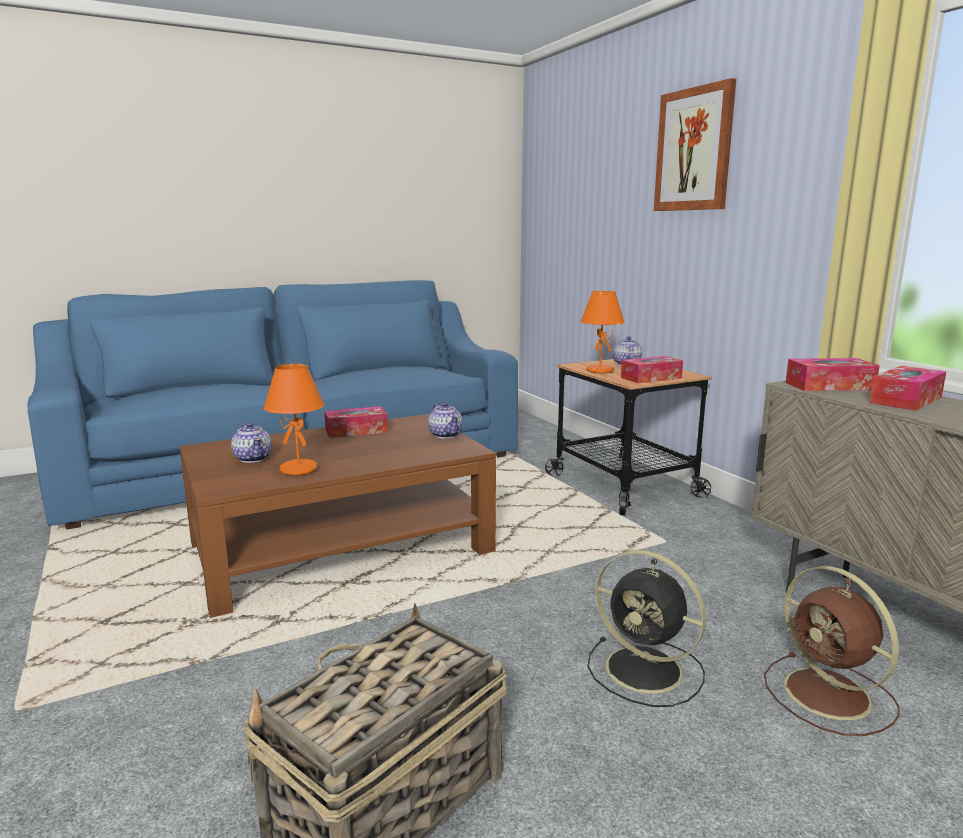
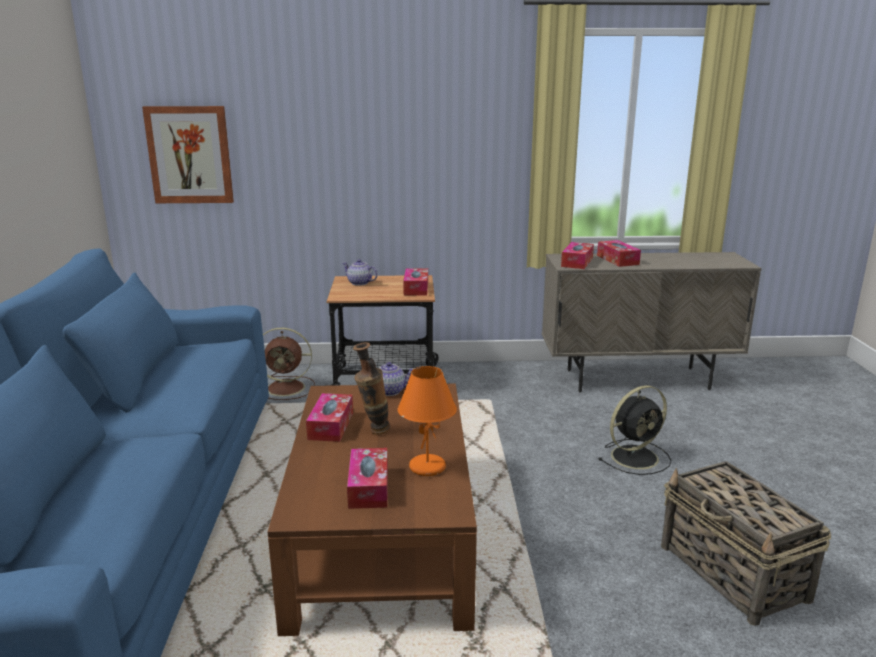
camera: 65 degrees left, 5 degrees up
(253, 458) = (368, 487): teapot -> tissue box
(356, 443) = (373, 431): none -> vase
(599, 371) = (371, 295): orange table lamp -> none
(694, 150) = (378, 97): picture -> picture (190, 155)
(830, 696) = (675, 419): brown fan -> brown fan (287, 388)

